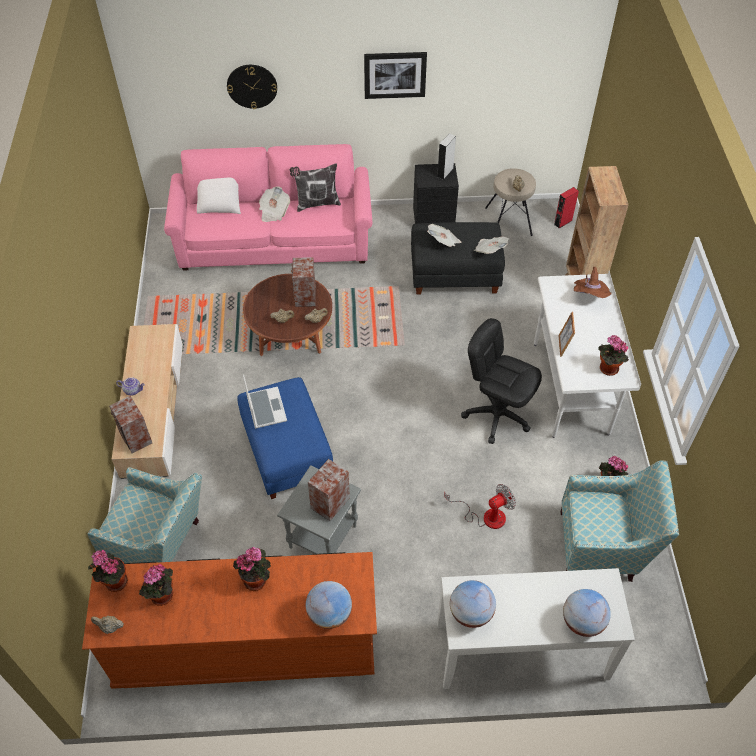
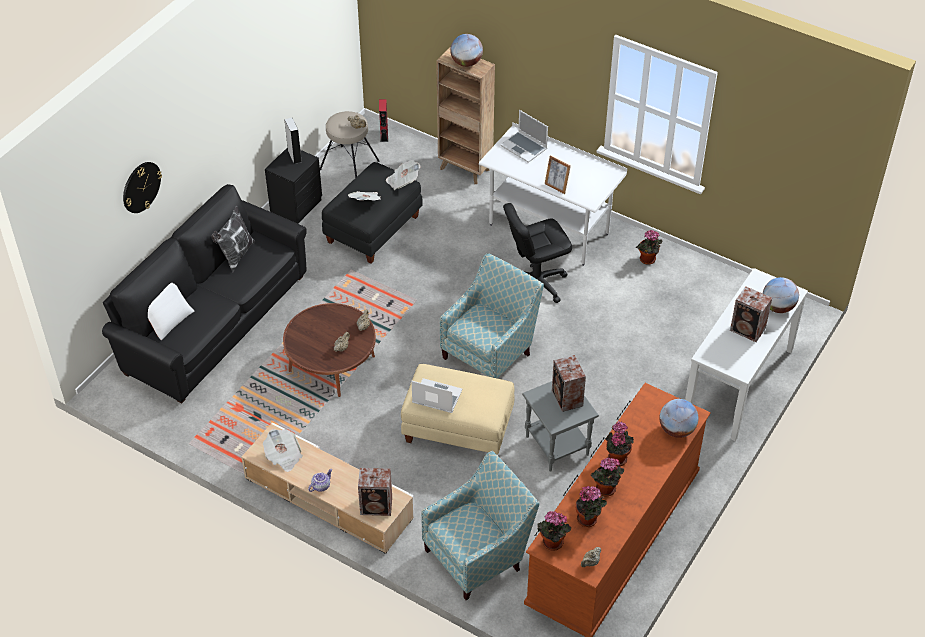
camera: 55 degrees left, 5 degrees down
(274, 212) = (216, 288): newspaper -> newspaper (283, 456)
(274, 240) = (212, 321): pink sofa -> black sofa
(286, 452) = (457, 429): blue ottoman -> beige ottoman
(305, 297) = (330, 321): speaker -> speaker (748, 330)
(395, 74) = (235, 96): picture -> none
(471, 613) = (730, 358): globe -> globe (466, 63)
(486, 516) = (618, 341): fan -> none
(589, 297) = (524, 147): brown hat -> laptop
(605, 545) = (694, 292): armchair -> armchair (491, 351)
(607, 369) = (597, 177): potted plant -> potted plant (605, 490)

